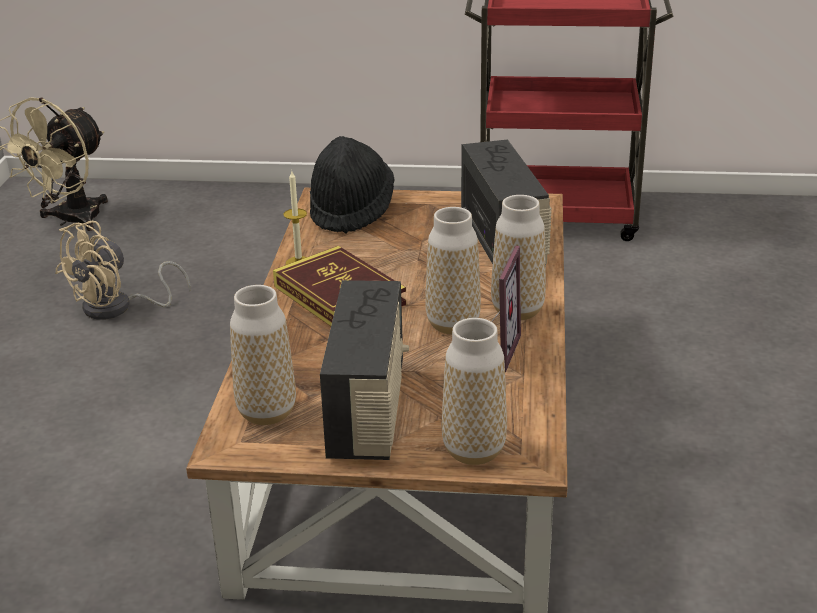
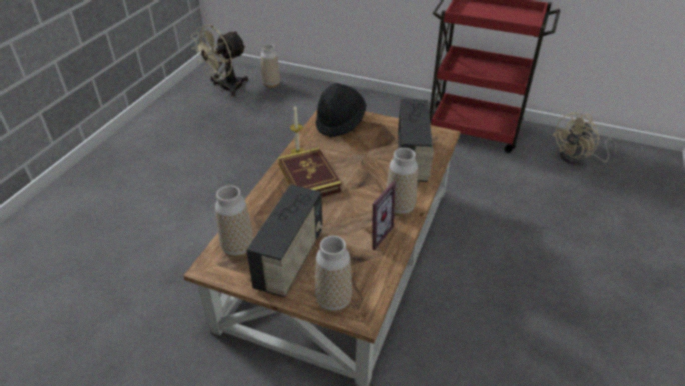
camera: 15 degrees right, 10 degrees up
(118, 308) = (228, 145): beige fan -> beige fan (578, 158)
(453, 324) = (360, 210): vase -> vase (271, 84)

